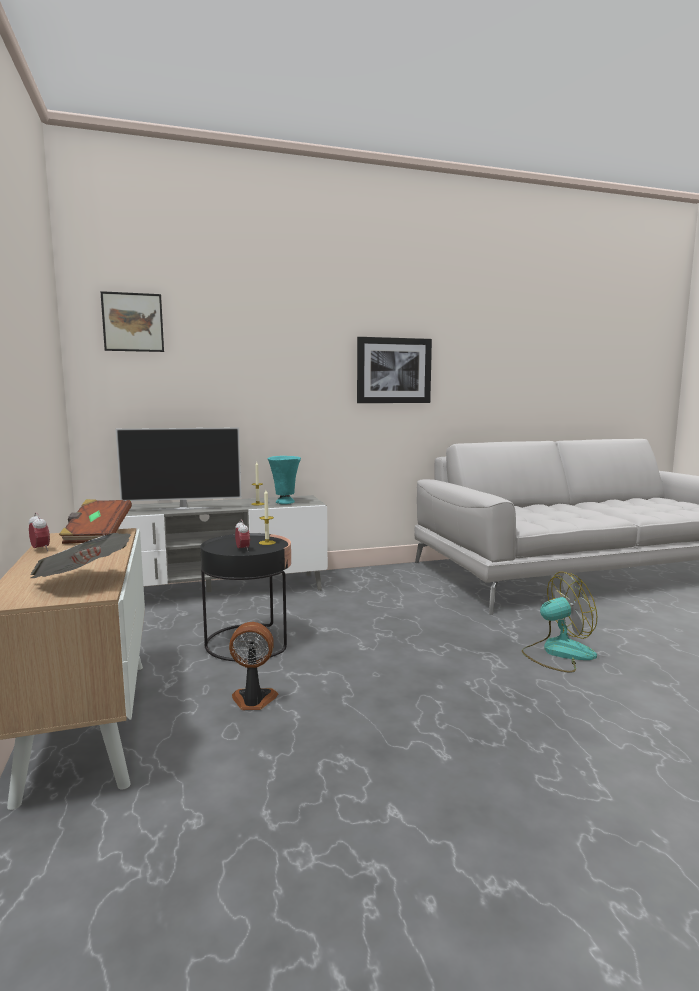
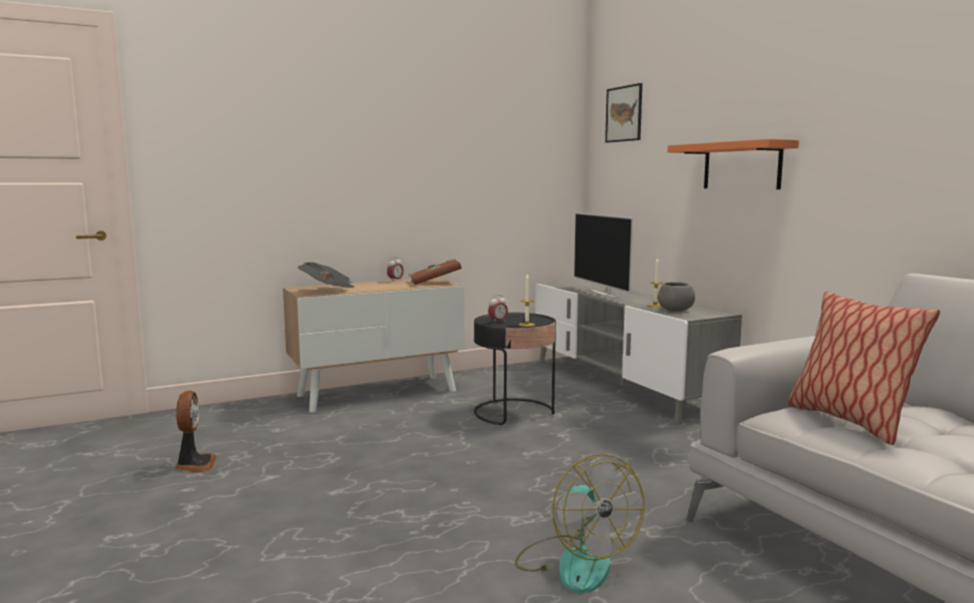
camera: 80 degrees right, 0 degrees up
(253, 700) = (411, 426): fan -> fan (194, 464)
(285, 503) = (675, 310): turquoise vase -> grey bowl
(295, 381) = (741, 166): none -> orange shelf
(393, 370) = (868, 144): picture -> none
(531, 519) = (849, 421): none -> pillow

